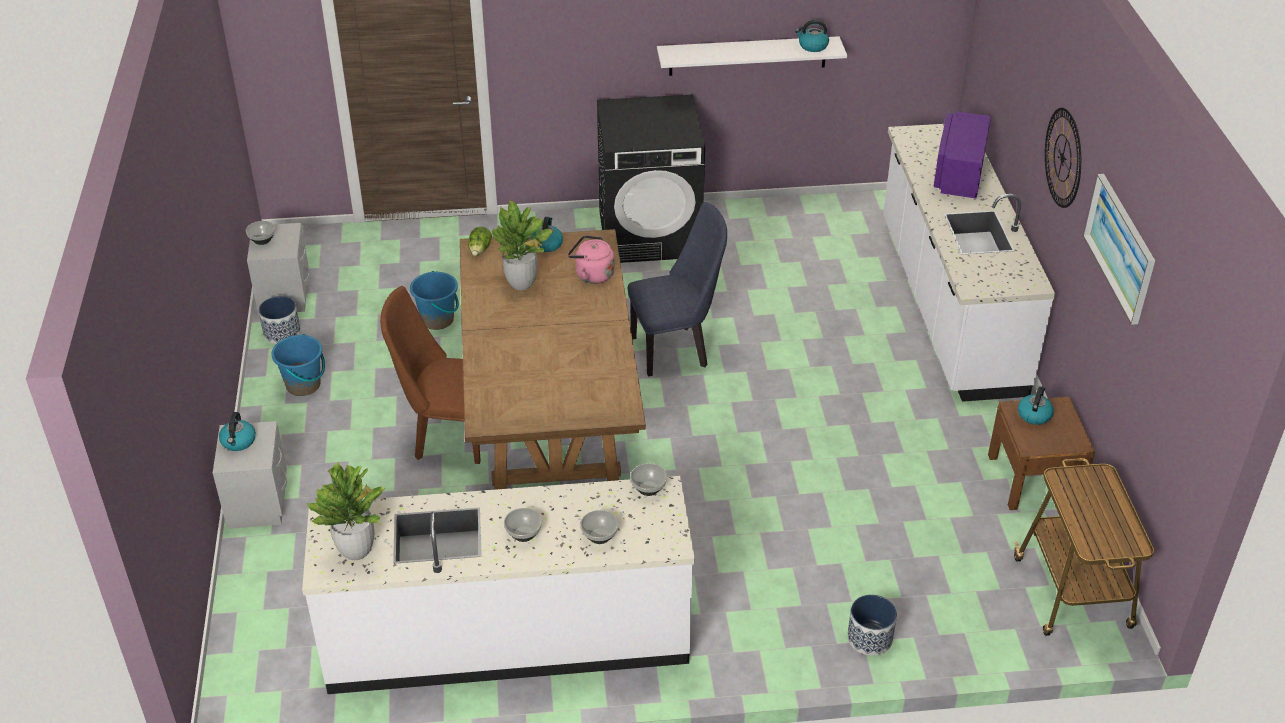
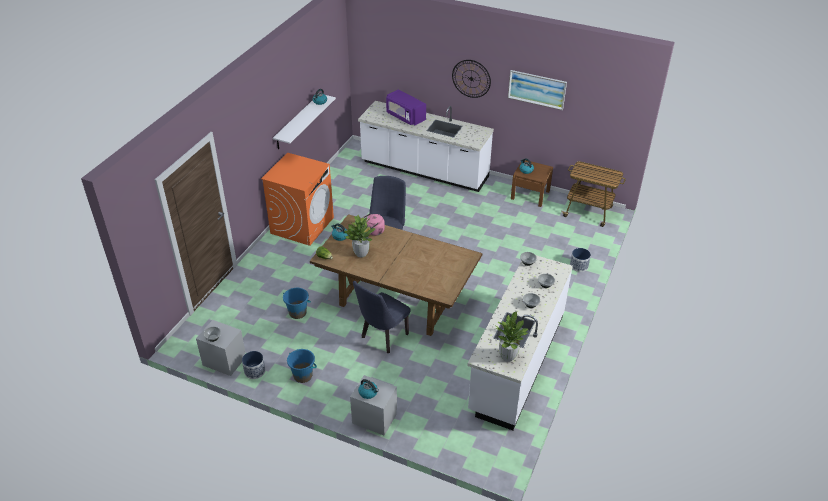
camera: 60 degrees left, 0 degrees up
(447, 437) = (382, 338): brown chair -> blue chair
(650, 234) = (302, 225): black washing machine -> orange washing machine

